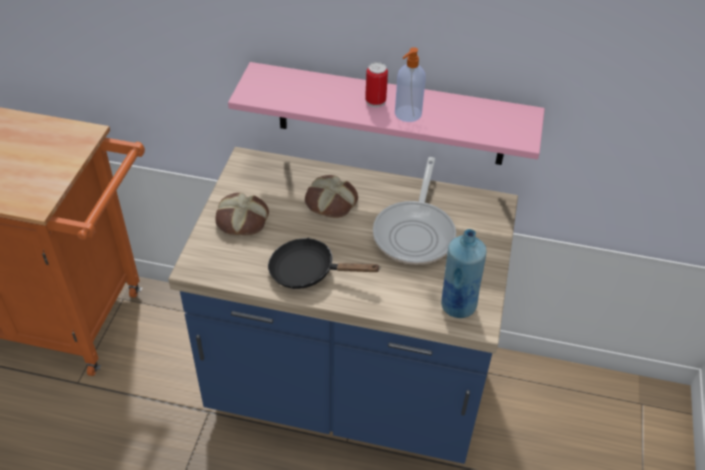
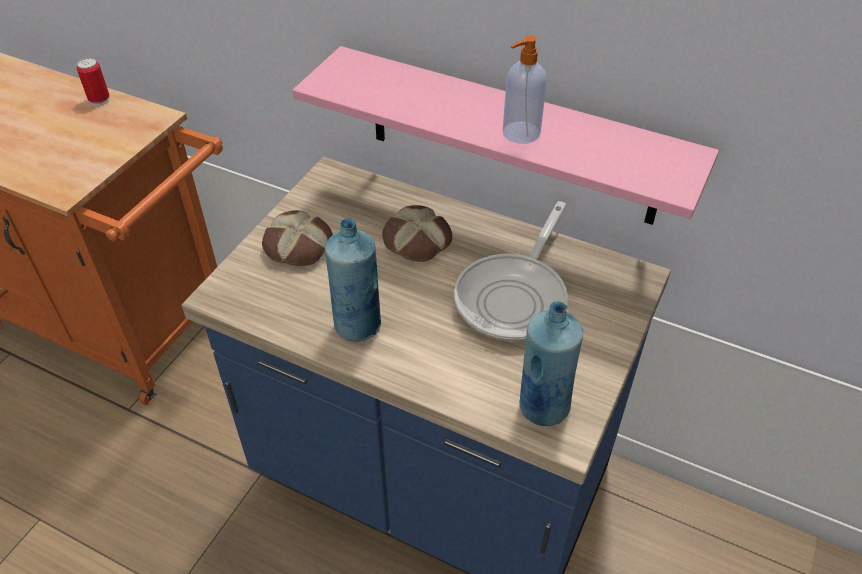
camera: 15 degrees right, 0 degrees up
(309, 272) = (357, 325): black frying pan -> blue bottle
(375, 101) = (482, 112): can -> can (99, 99)

